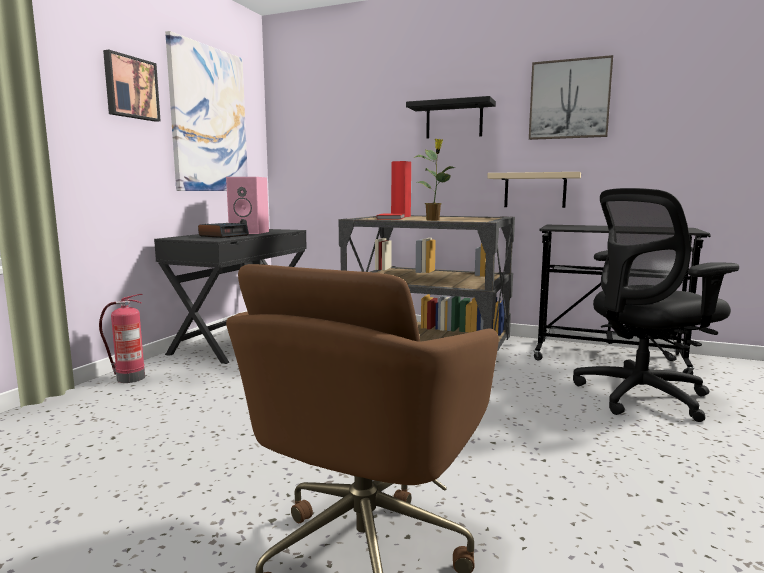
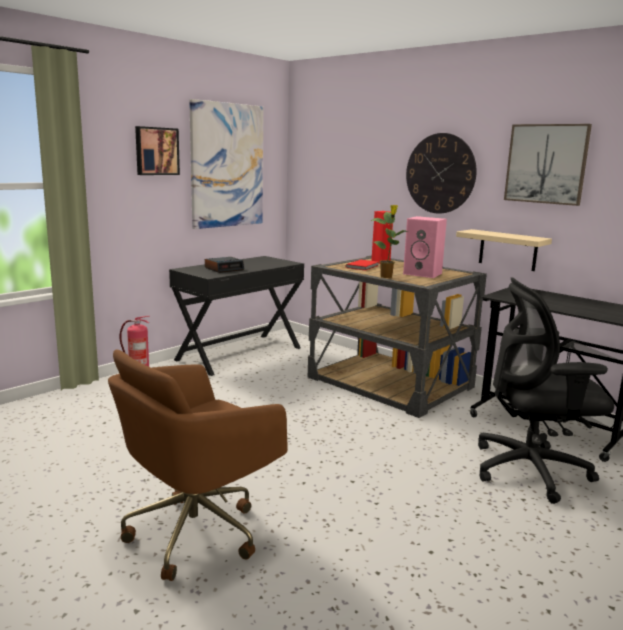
camera: 20 degrees right, 5 degrees up
(250, 232) = (252, 264): pink speaker -> pink speaker (423, 274)
(454, 120) = (440, 173): black shelf -> wall clock

